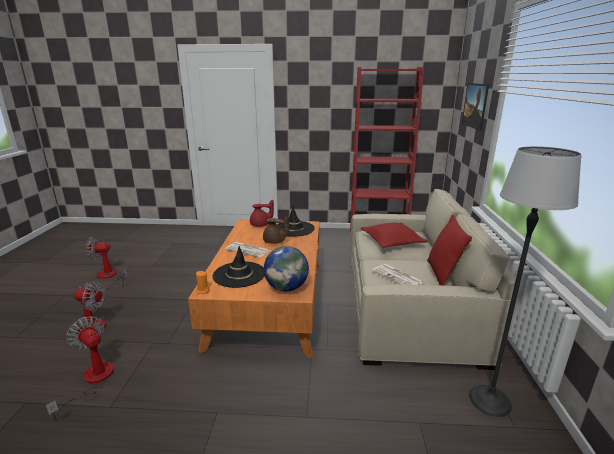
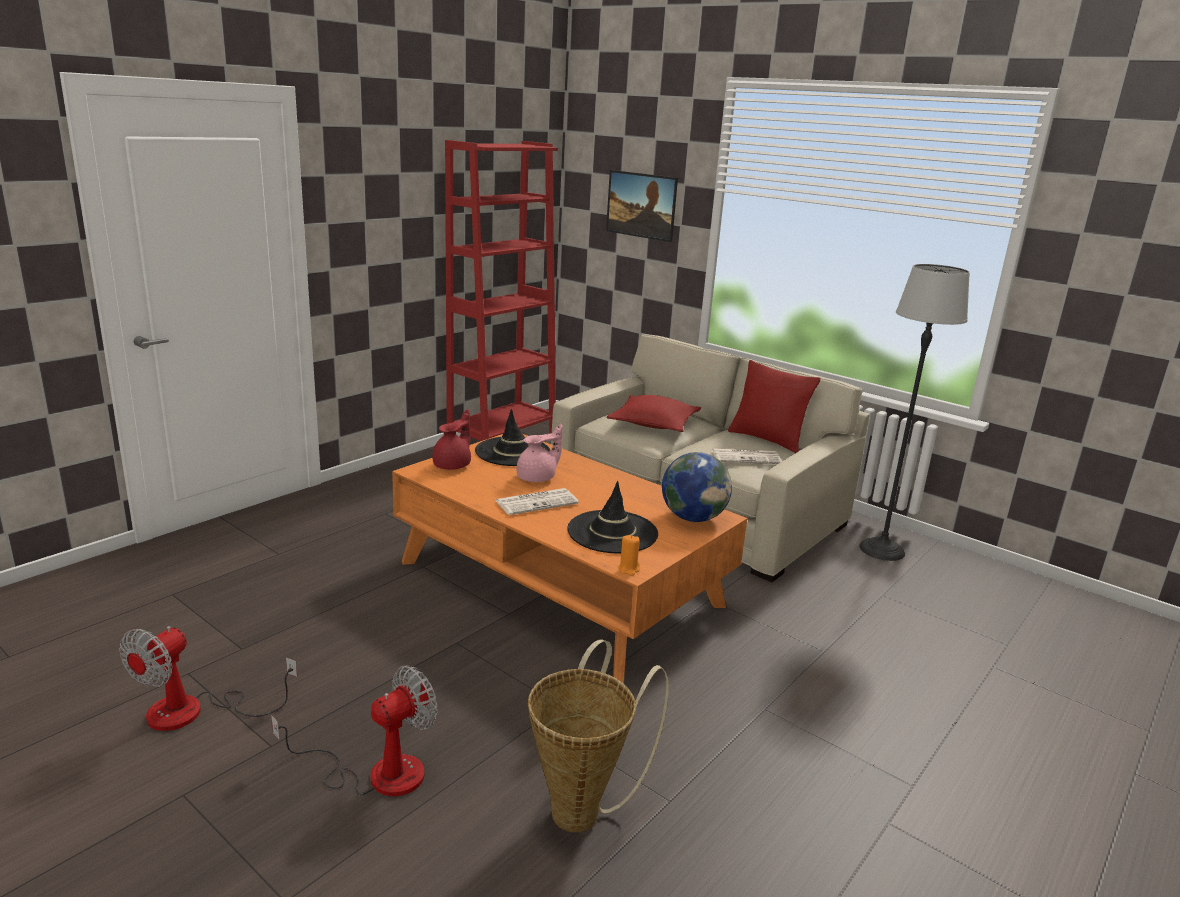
camera: 55 degrees left, 0 degrees up
(92, 381) = (583, 808): fan -> basket
(275, 242) = (538, 478): brown teapot -> pink teapot

